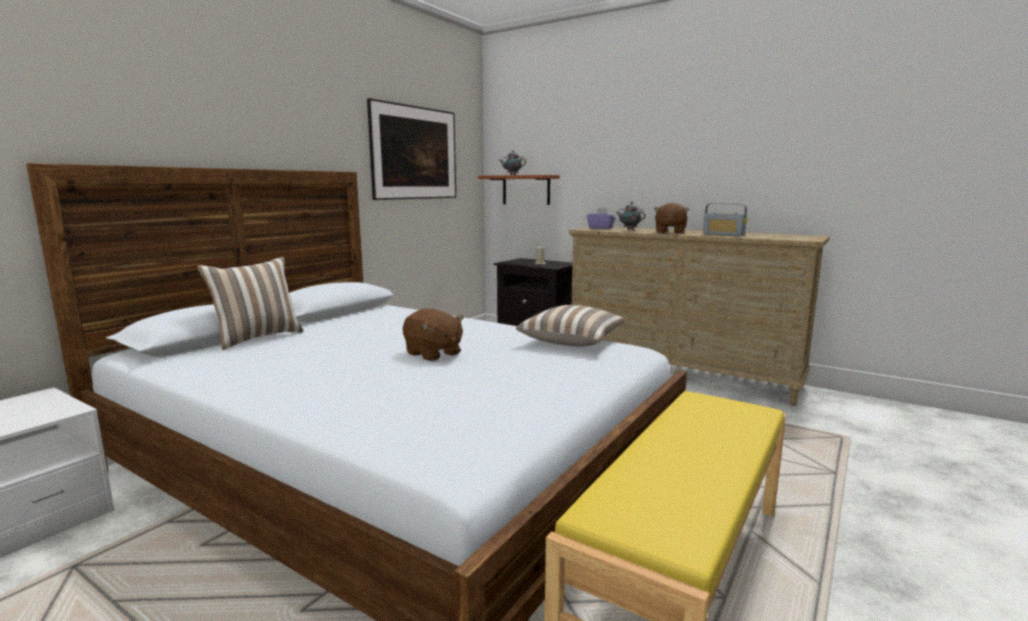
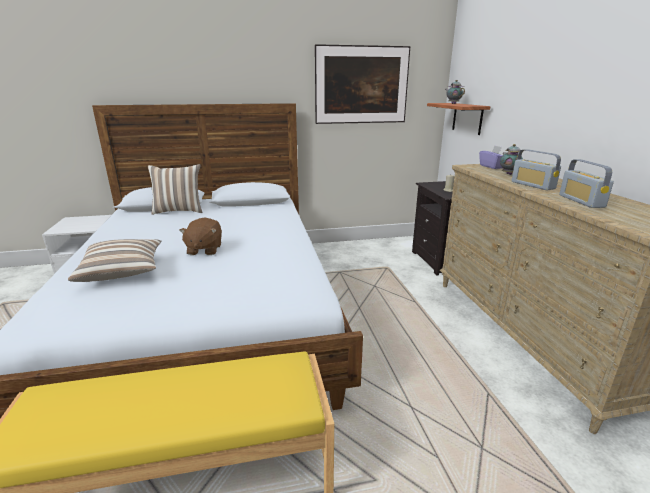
camera: 45 degrees right, 10 degrees up
(572, 341) = (294, 271): pillow -> pillow (123, 272)
(669, 232) = (532, 185): brown plush toy -> radio

